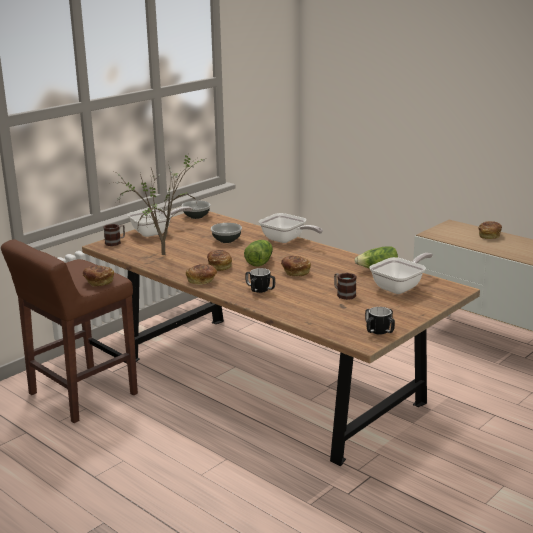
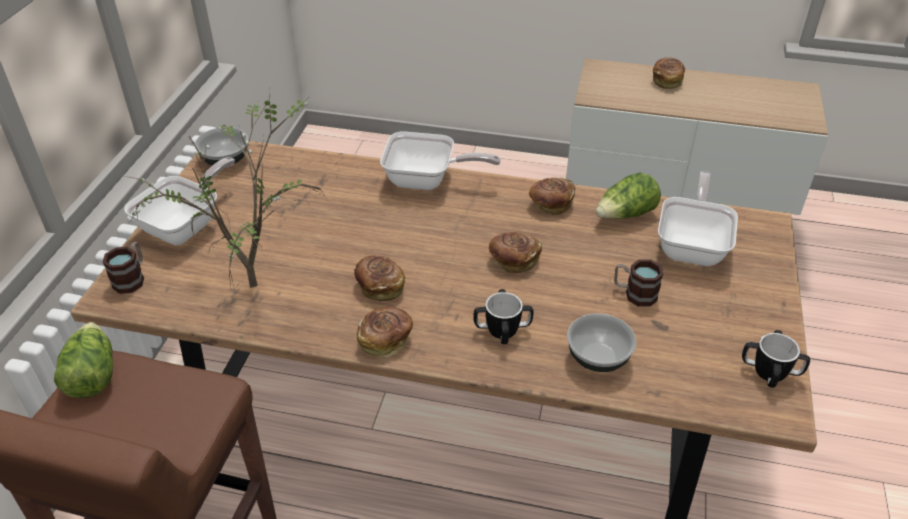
camera: 30 degrees left, 20 degrees up
(98, 282) = (190, 414): bread -> bread (551, 204)
(226, 240) = (331, 210): bowl -> bowl (598, 358)
(259, 261) = (434, 251): lettuce -> lettuce (91, 375)

